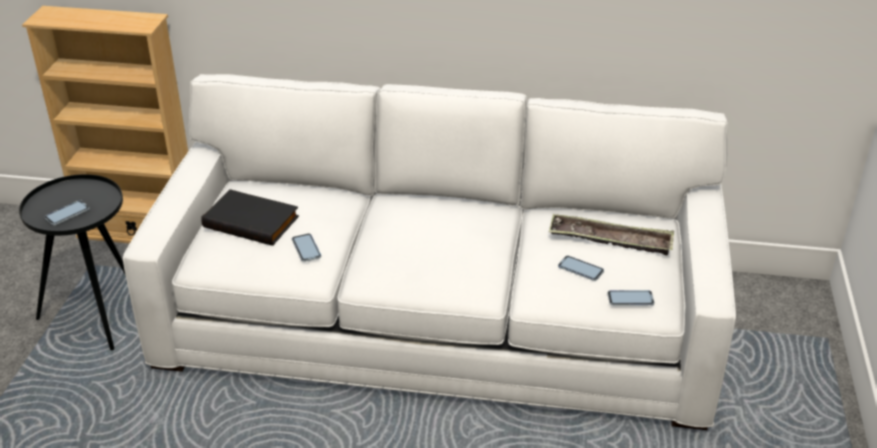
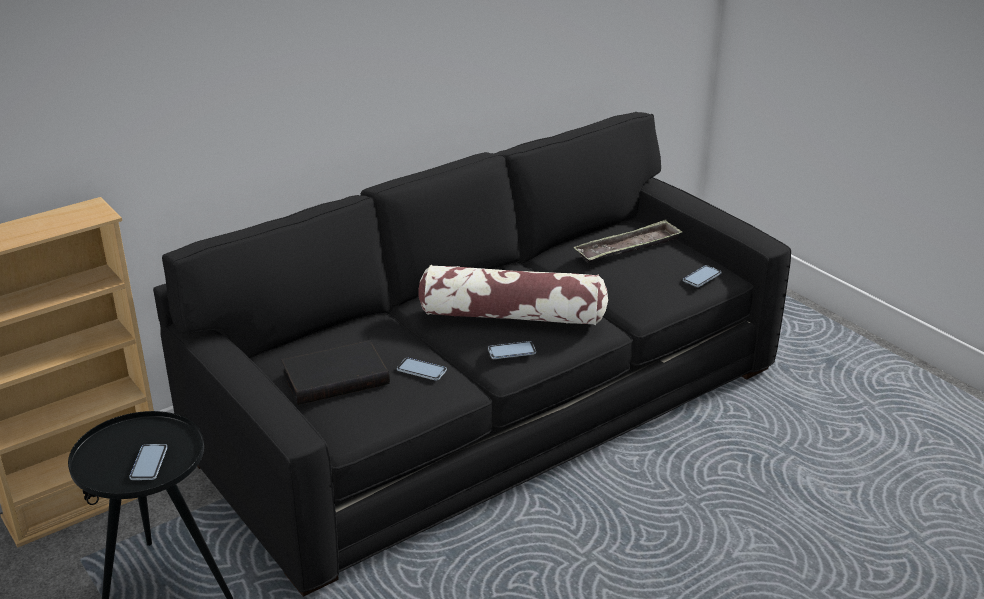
camera: 45 degrees left, 5 degrees down
(430, 244) = (511, 315): none -> pillow
(440, 321) = (492, 408): white sofa -> black sofa
(580, 269) = (642, 276): phone -> phone (512, 351)

